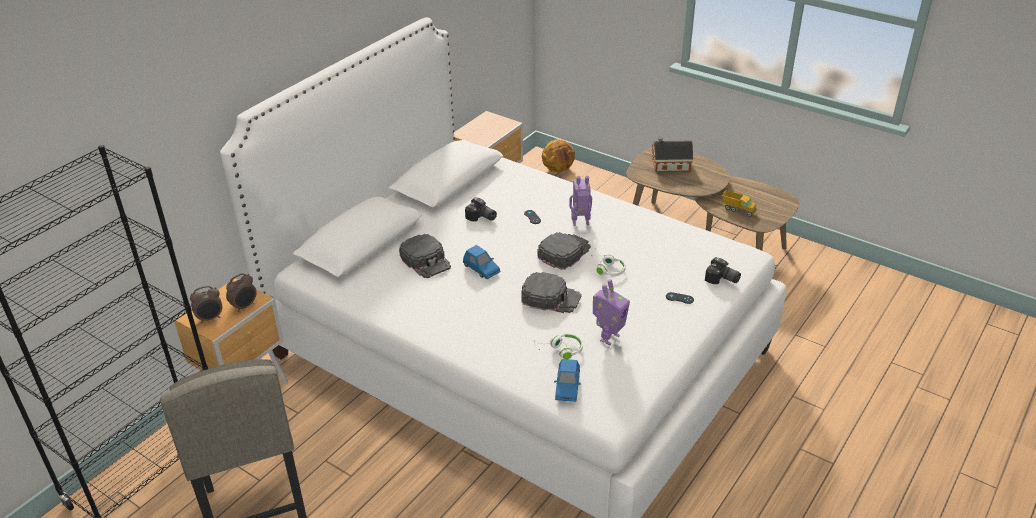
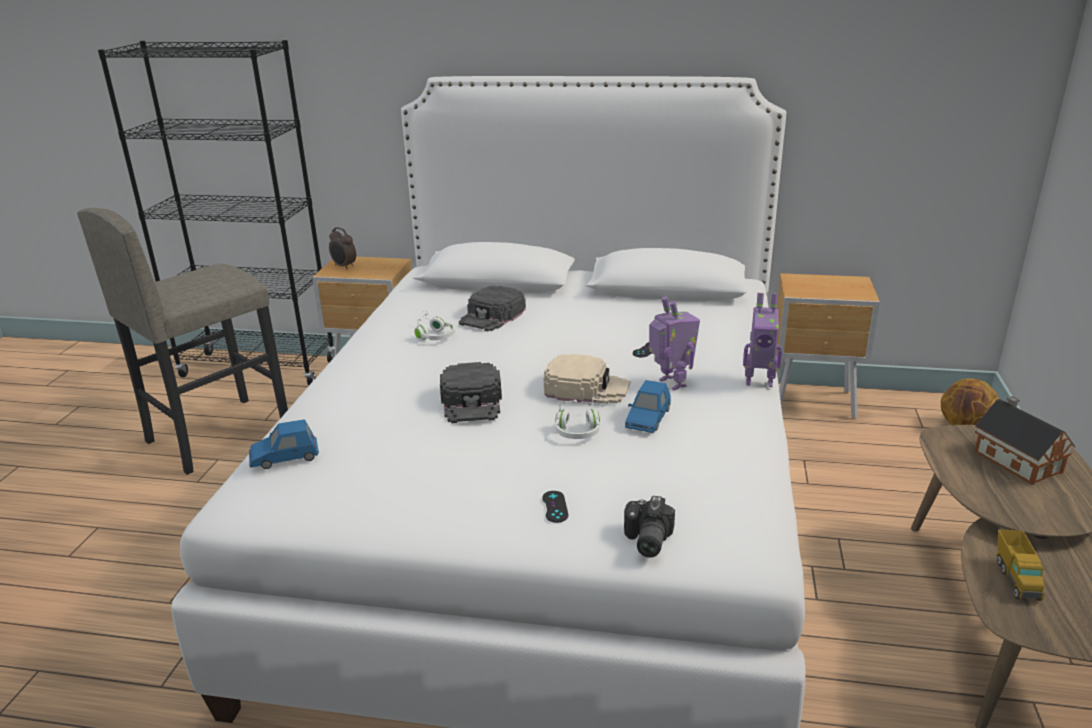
camera: 65 degrees right, 10 degrees down
(245, 306) = (370, 273): alarm clock -> none
(481, 217) = (610, 322): camera -> none
(481, 269) = (501, 347): blue toy car -> blue toy car (648, 419)
(560, 350) = (359, 433): white headphones -> white headphones (433, 334)
(564, 252) = (586, 387): black cap -> beige cap
(608, 337) = (408, 463): toy robot -> toy robot (759, 381)

